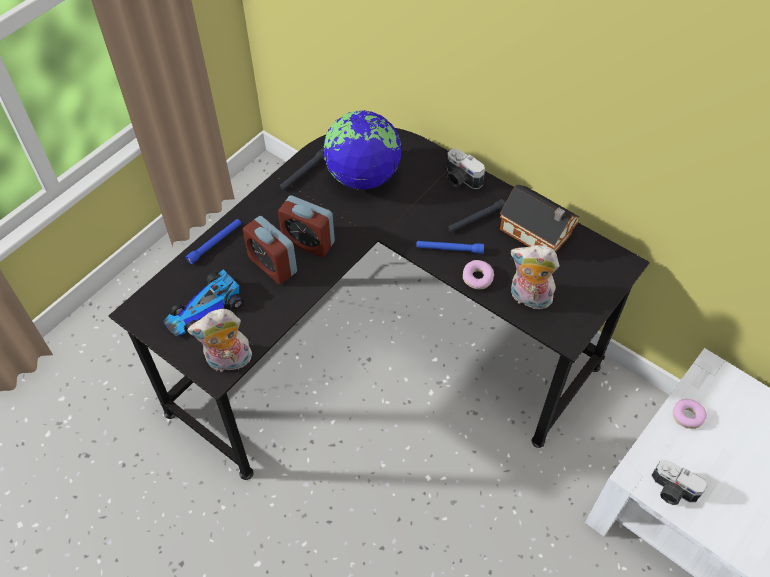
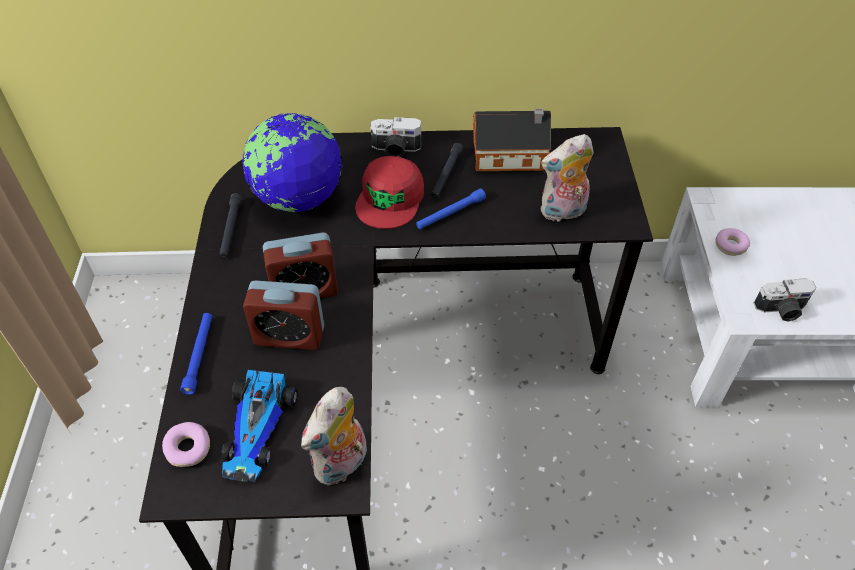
camera: 40 degrees left, 5 degrees down
(420, 213) = (390, 199): none -> red cap
(477, 278) = (501, 222): donut -> donut (188, 448)

